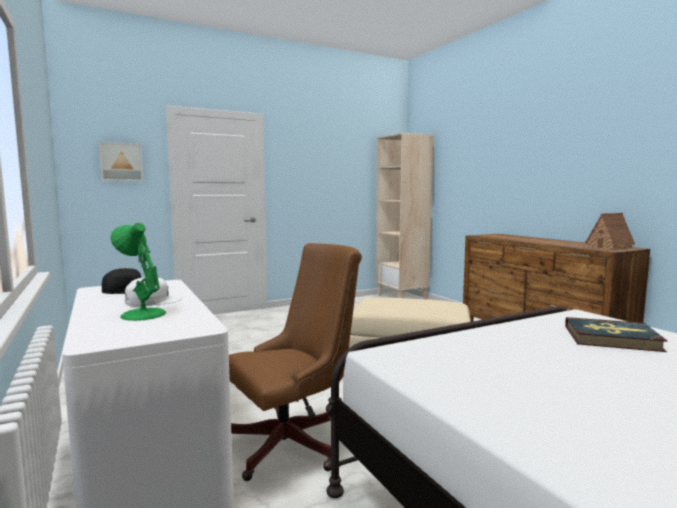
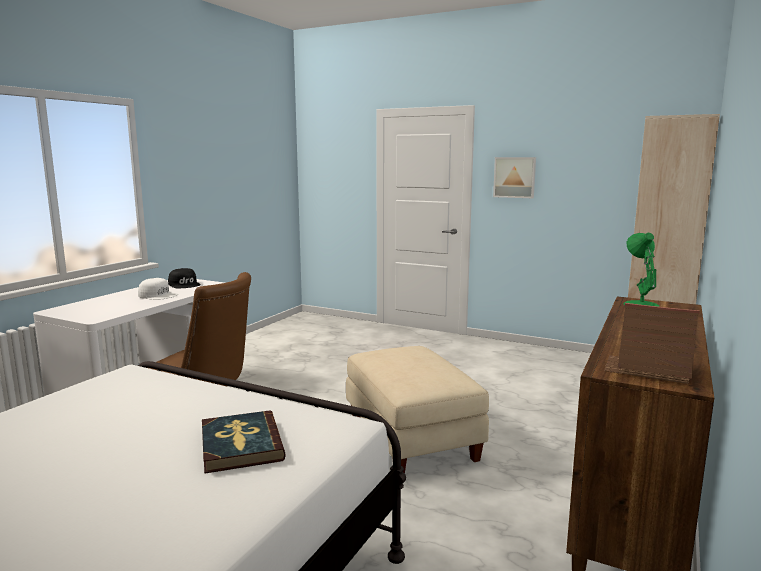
camera: 55 degrees right, 5 degrees up
(121, 162) = (339, 167): picture -> picture (514, 177)
(141, 314) = (120, 302): green table lamp -> green table lamp (640, 305)

